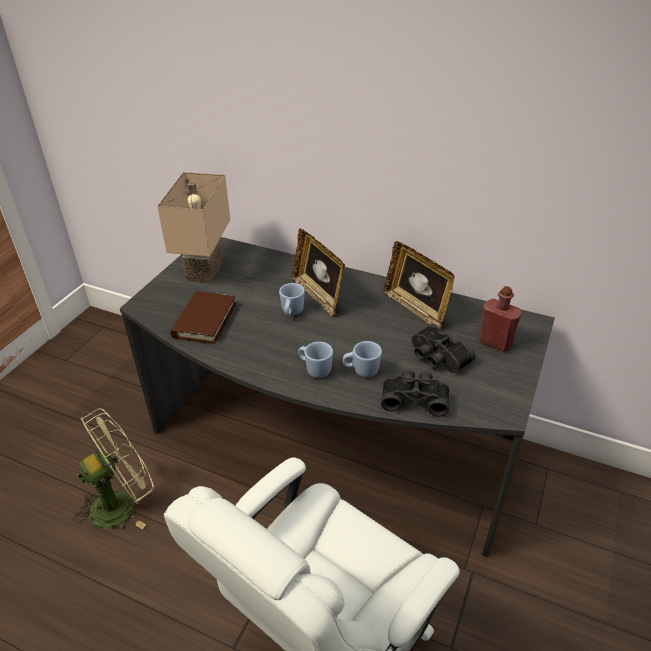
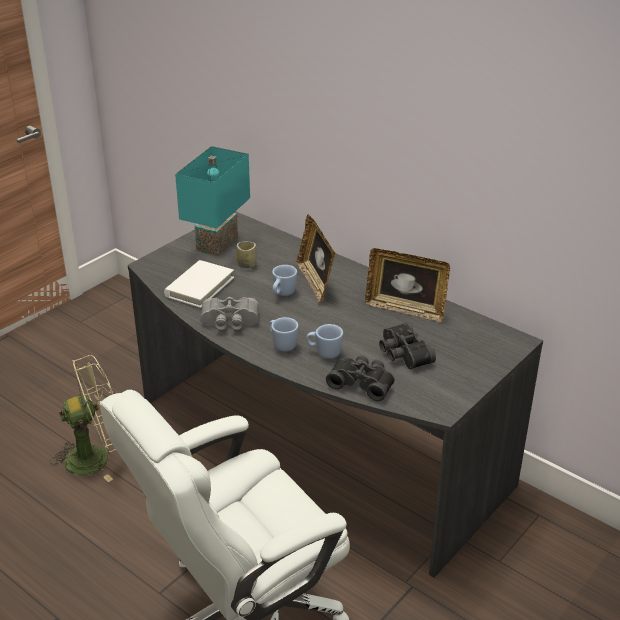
camera: 15 degrees right, 5 degrees down
(204, 320) = (199, 287): brown book -> white book
(207, 271) = (219, 244): beige table lamp -> turquoise table lamp
(243, 288) = (247, 265): none -> cup
(251, 354) = (230, 322): none -> grey binoculars
(416, 308) = (405, 309): picture frame -> picture frame turned 45 degrees counterclockwise
(495, 342) = (467, 351): red bottle -> none

